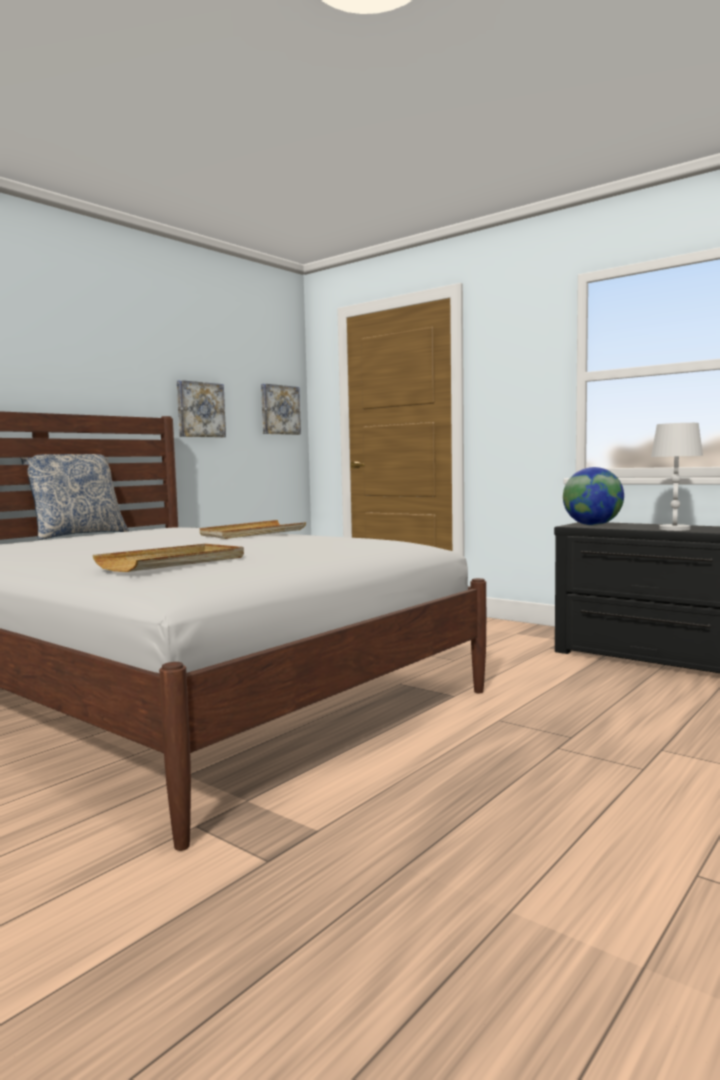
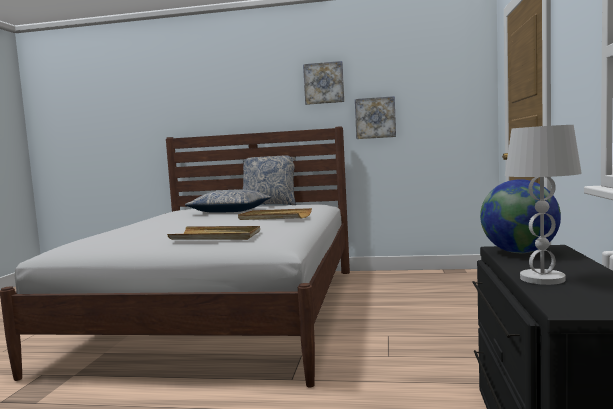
camera: 60 degrees right, 0 degrees up
(110, 538) = (230, 211): none -> pillow
(173, 562) = (121, 234): beige tray -> beige tray (216, 237)
(279, 410) = (459, 109): picture -> picture (324, 83)

